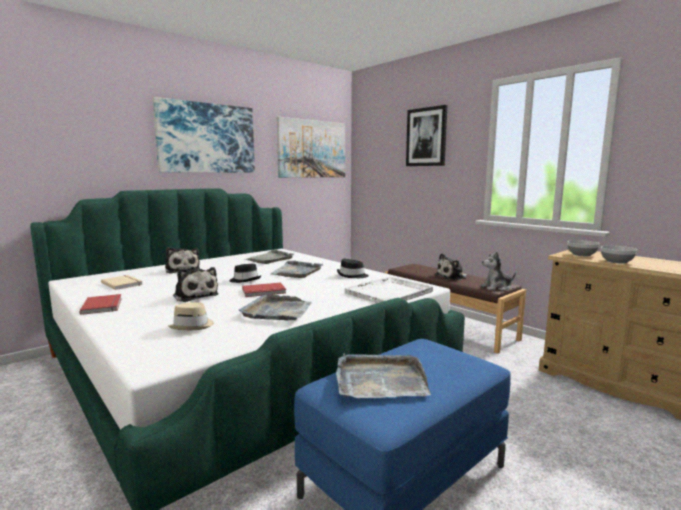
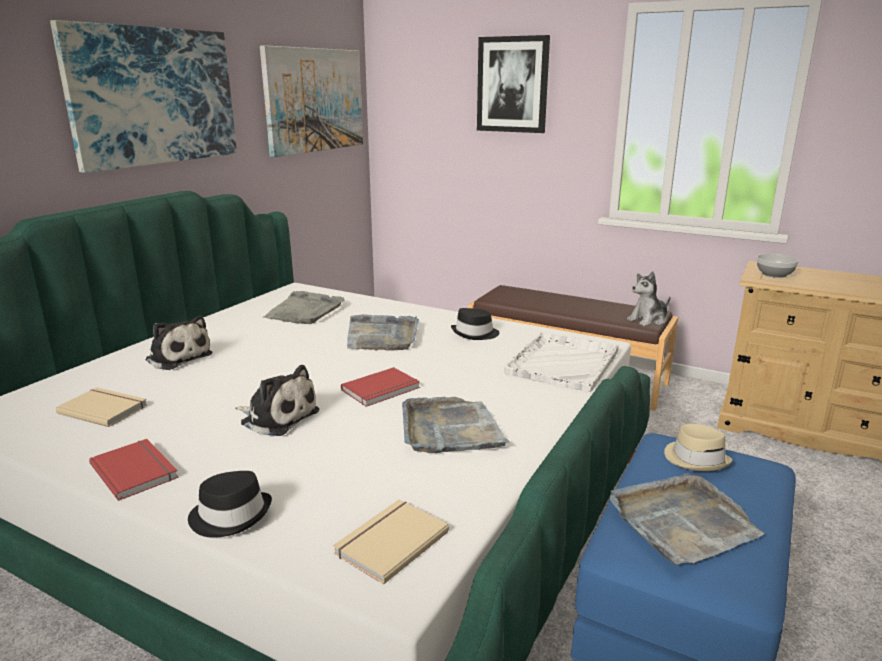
camera: 20 degrees left, 10 degrees up
(177, 349) = (389, 542): none -> beige book
(193, 326) = (356, 487): beige hat -> beige hat (696, 459)
(245, 280) = (320, 367): black hat -> black hat (231, 515)
(452, 277) = (576, 307): plush toy -> none
(617, 261) = (826, 285): bowl -> none

